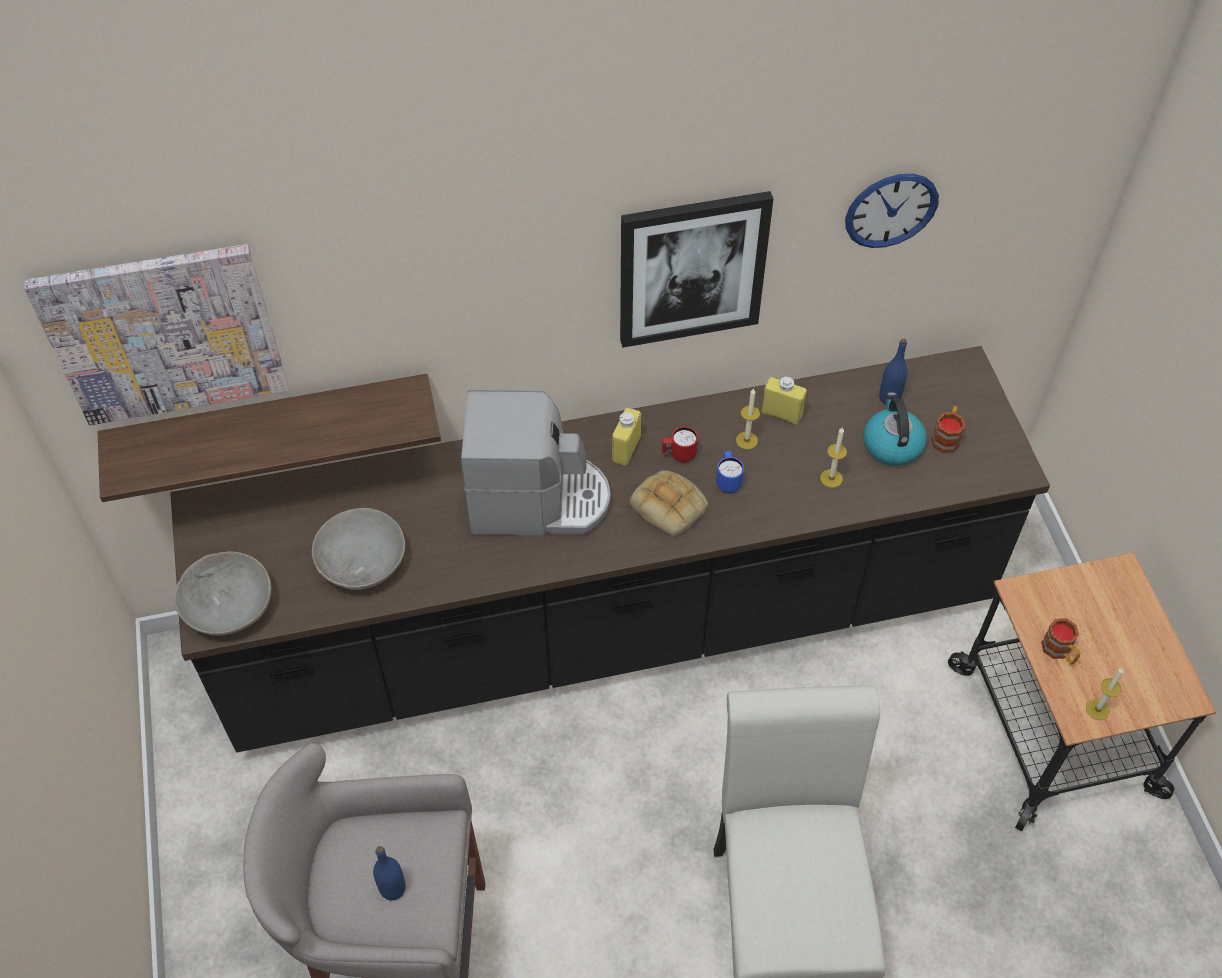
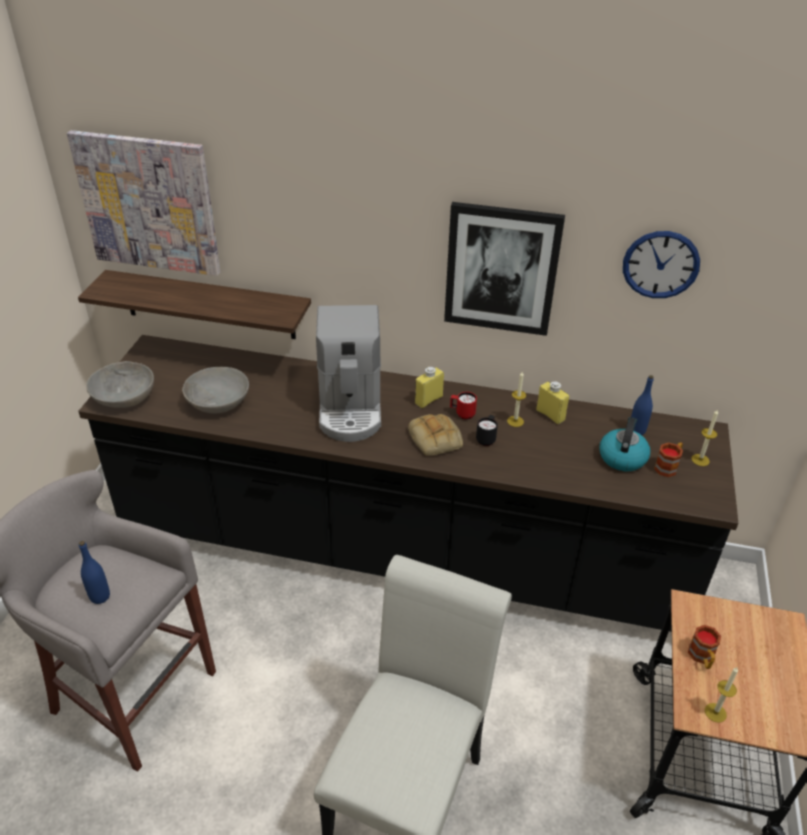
camera: 25 degrees right, 15 degrees down
(538, 501) = (350, 408): coffee machine -> coffee machine turned 60 degrees clockwise
(728, 481) = (486, 439): blue mug -> black mug
(831, 478) = (563, 461): candle -> candle (700, 460)

